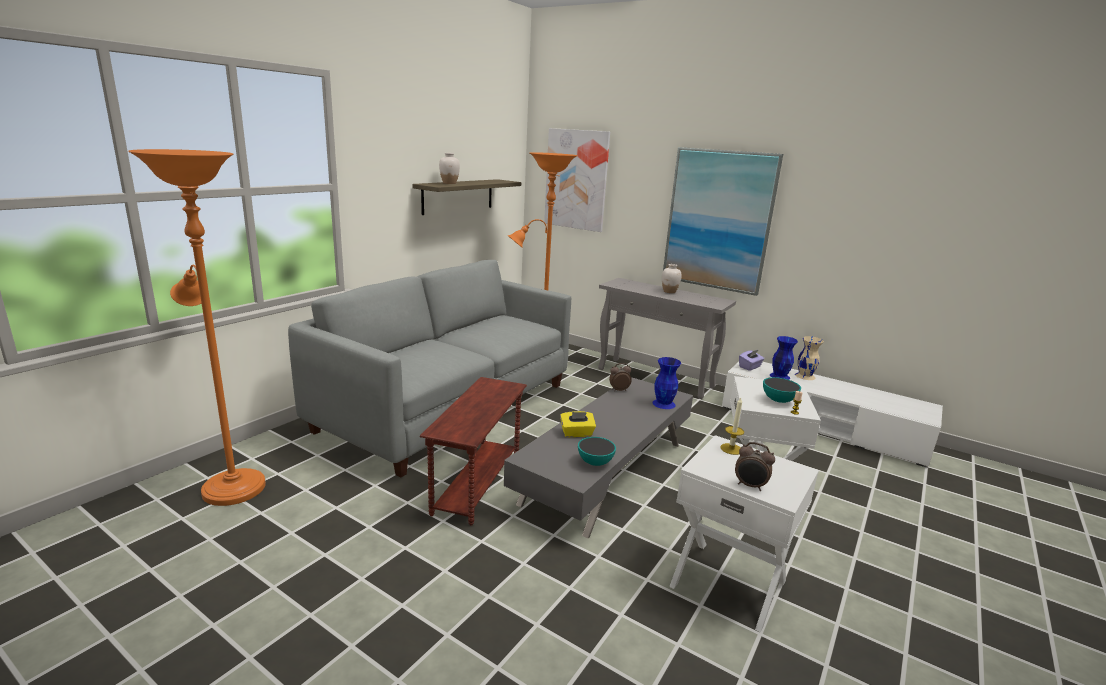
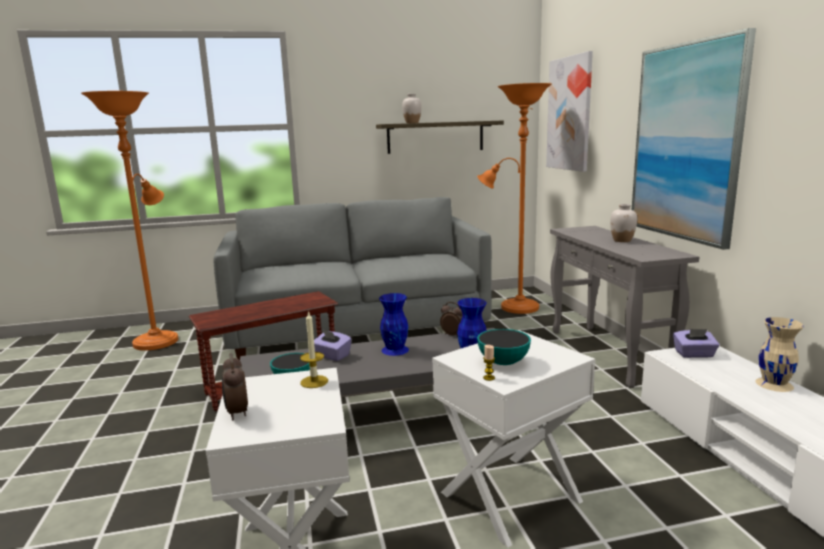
camera: 45 degrees right, 5 degrees down
(577, 433) = (332, 356): yellow tissue box -> purple tissue box
(779, 376) = (722, 373): blue vase -> blue vase (395, 349)

